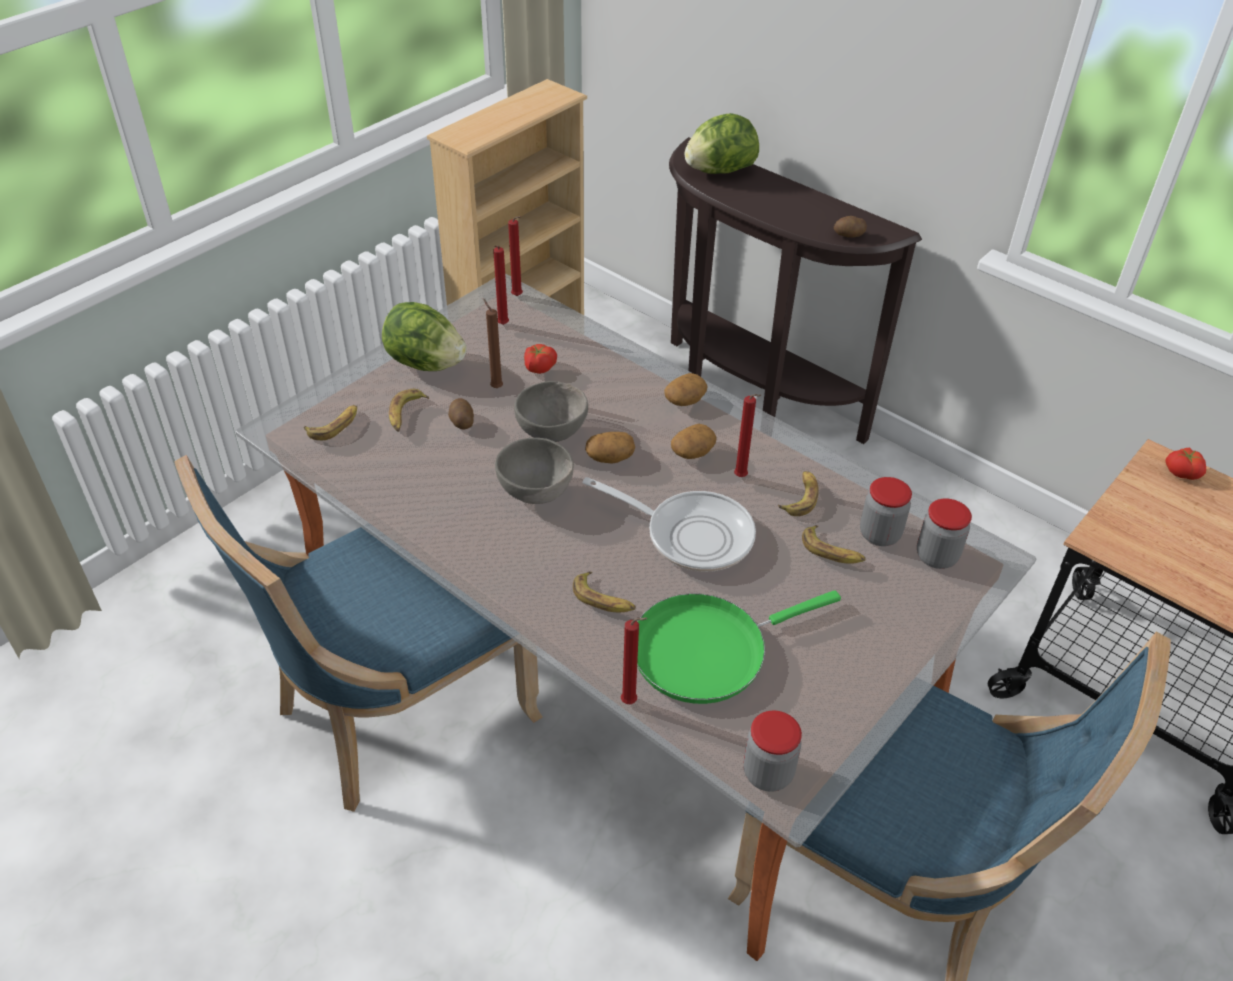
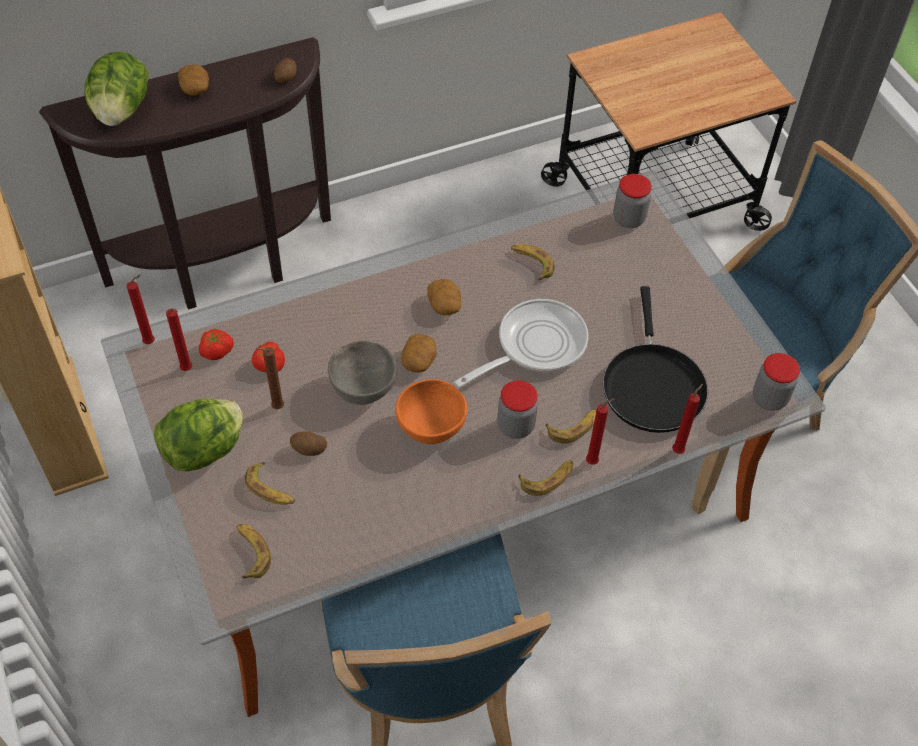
camera: 65 degrees left, 10 degrees up
(535, 493) = (432, 428): grey bowl -> orange bowl
(685, 400) = (379, 283): potato -> potato (195, 89)
(707, 650) = (652, 385): green frying pan -> black frying pan
(742, 477) = (491, 288): red candle -> red candle (594, 461)
(832, 551) = (595, 272): banana -> banana (547, 479)
(879, 534) = (592, 238): jar -> jar (515, 426)
(1182, 471) = (606, 57): tomato -> tomato (216, 350)

